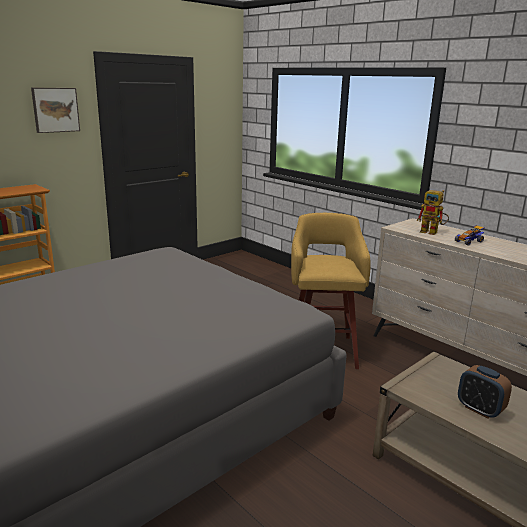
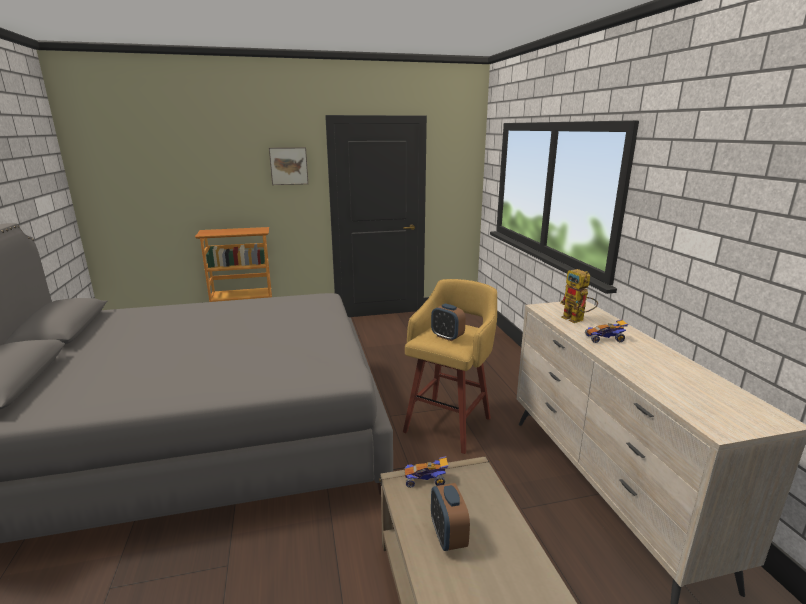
camera: 30 degrees right, 0 degrees up
(332, 265) = (447, 337): none -> alarm clock
(417, 378) = (425, 479): none -> toy car

